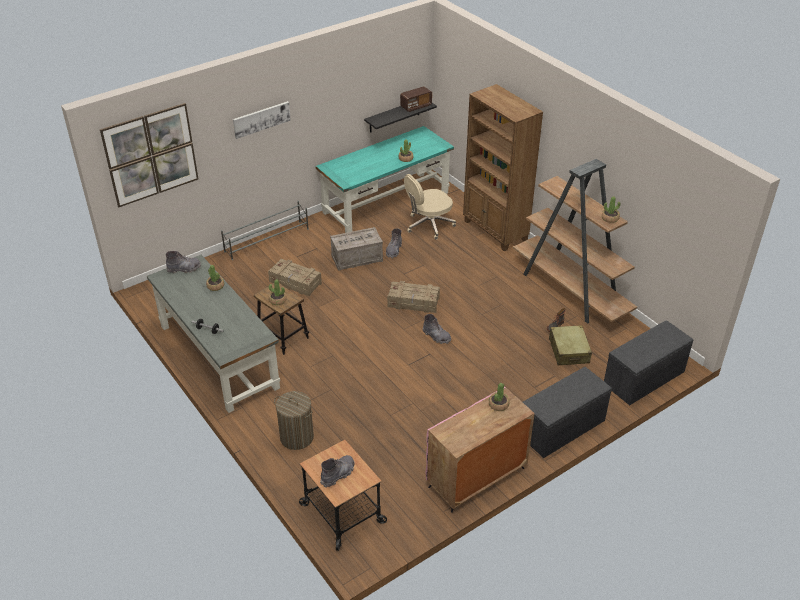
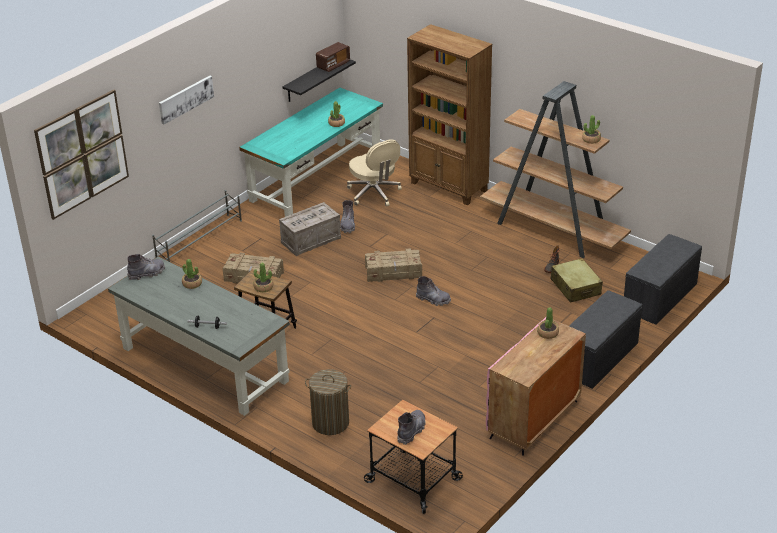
camera: 15 degrees left, 5 degrees down
(429, 225) = (374, 193): beige office chair -> beige office chair turned 75 degrees counterclockwise

